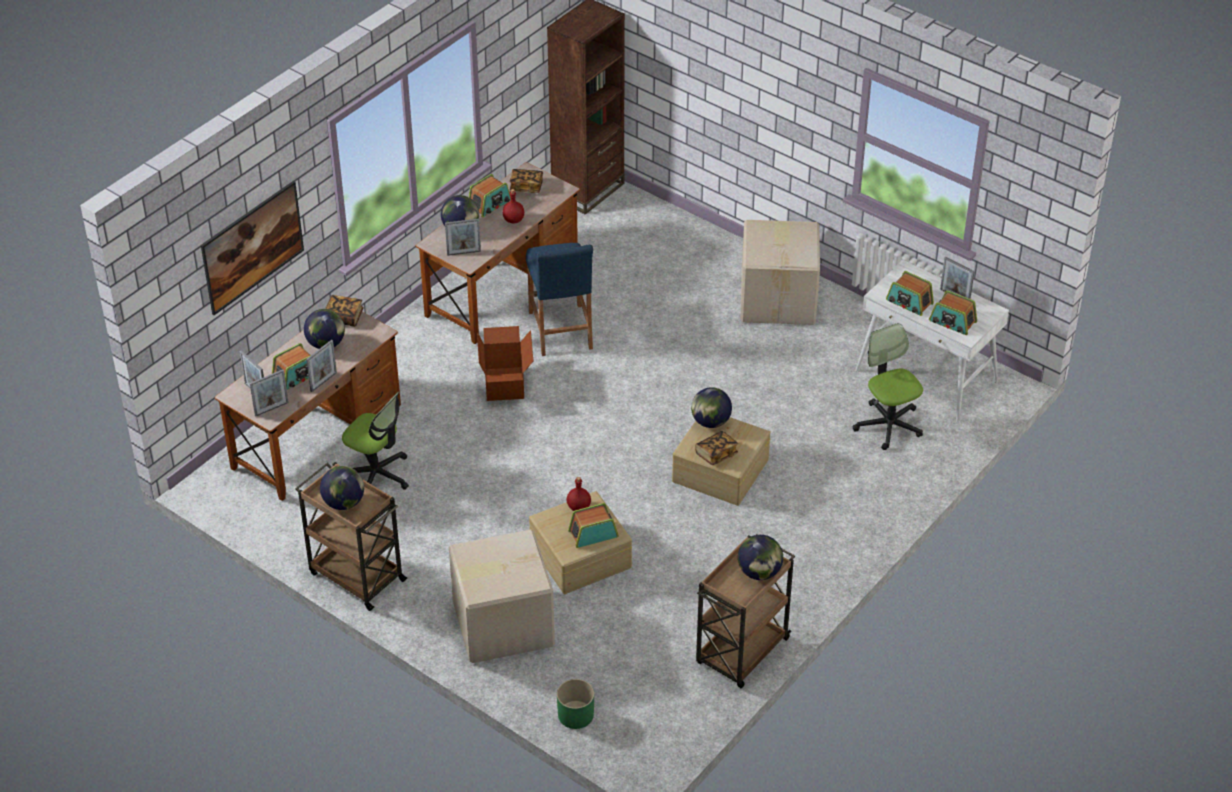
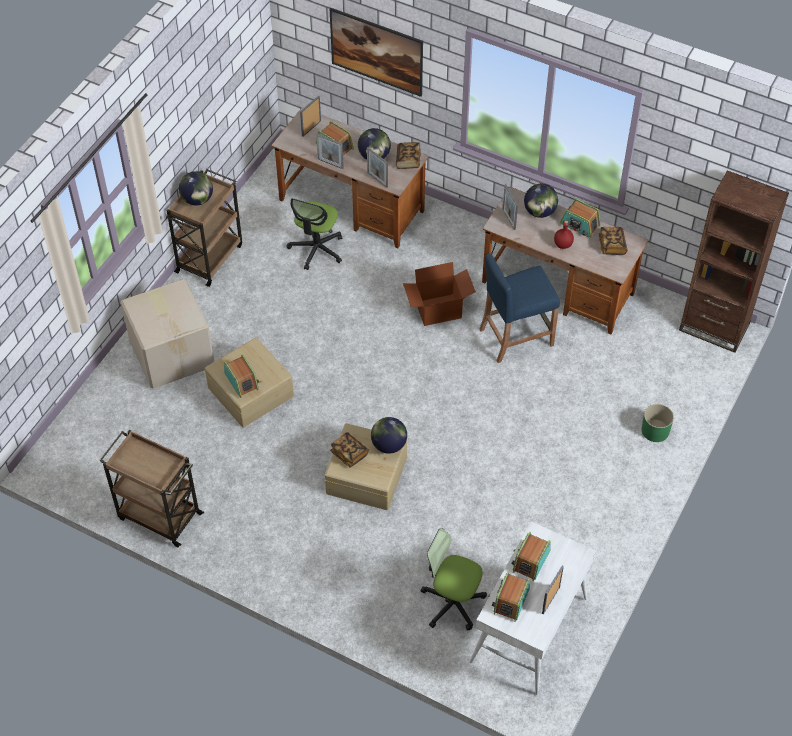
camera: 80 degrees right, 10 degrees up
(271, 409) = (294, 141): picture frame -> picture frame (377, 179)
(576, 714) = (86, 414): green planter -> green planter (655, 431)
(579, 507) = (269, 367): red bottle -> none
(759, 572) = (151, 472): globe -> none
(779, 299) = (605, 495): cardboard box -> none
(888, 425) = (452, 602): office chair -> office chair turned 120 degrees counterclockwise

